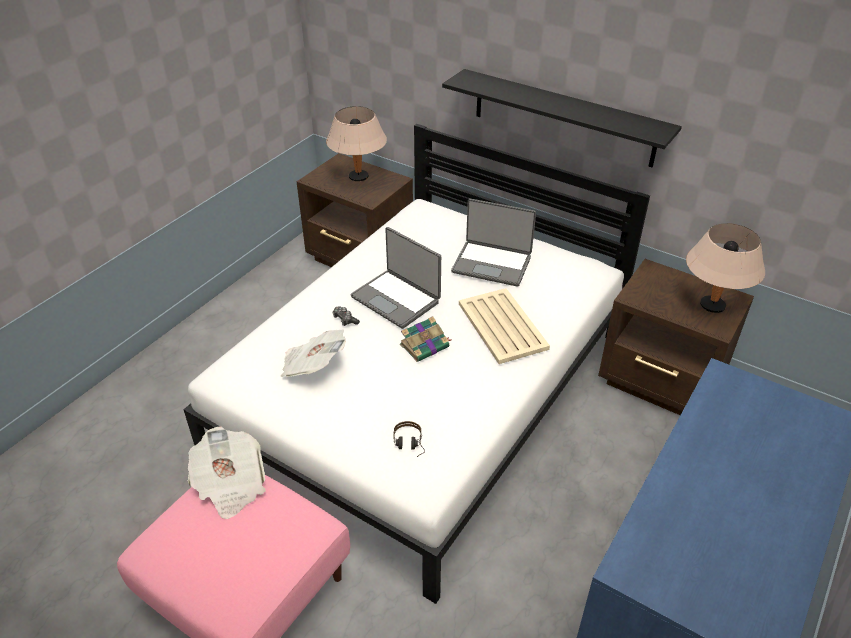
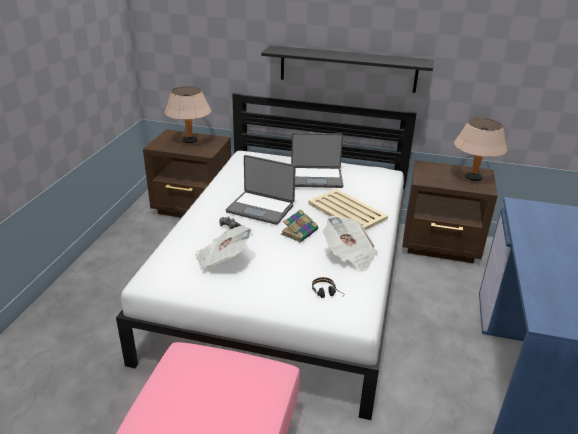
camera: 20 degrees left, 10 degrees down
(230, 485) = (190, 359): newspaper -> newspaper (349, 255)

